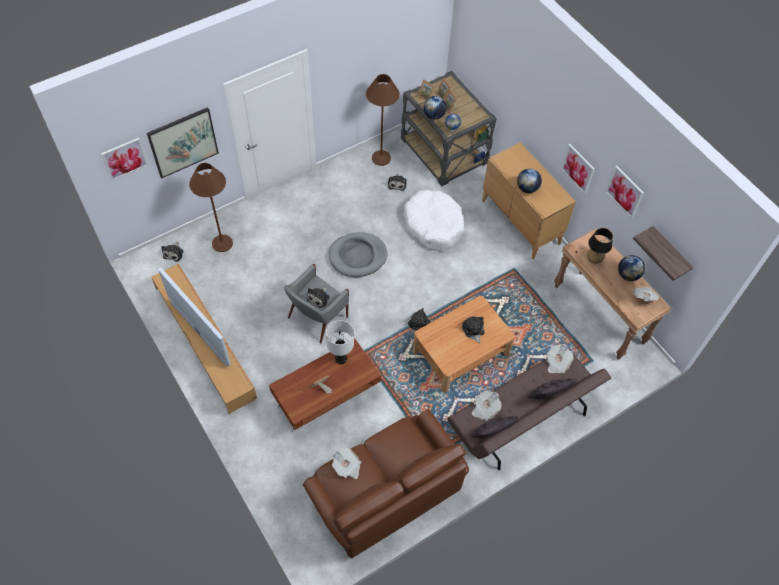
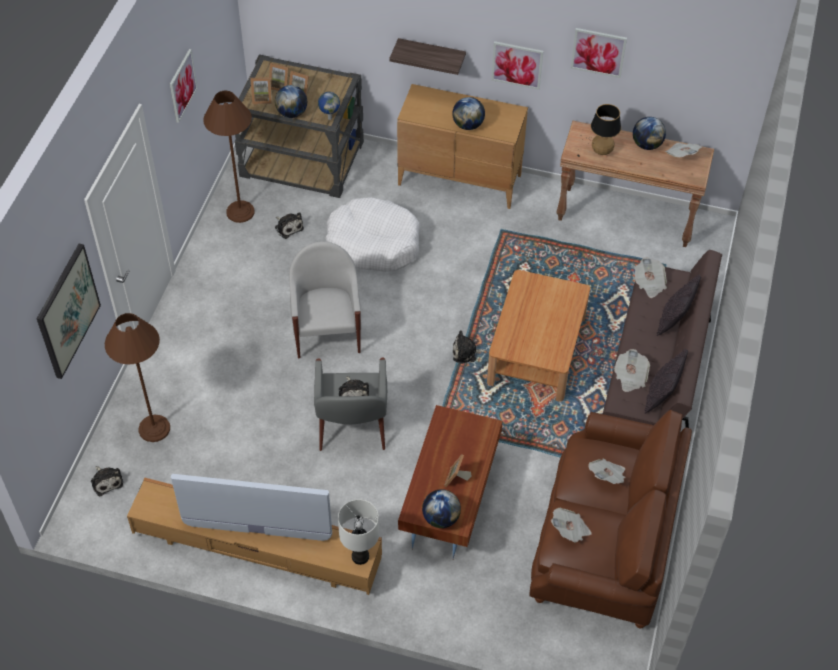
camera: 40 degrees left, 5 degrees down
(124, 158) = (24, 372): picture -> picture (182, 85)
(291, 402) = (441, 518): none -> globe
(341, 358) = (444, 435): white table lamp -> white table lamp (360, 556)
(358, 256) = (327, 332): grey dog bed -> white armchair
(400, 454) = (607, 476): none -> newspaper
(473, 330) = (544, 309): plush toy -> none
(669, 252) = (687, 86): shelf -> shelf (431, 54)

